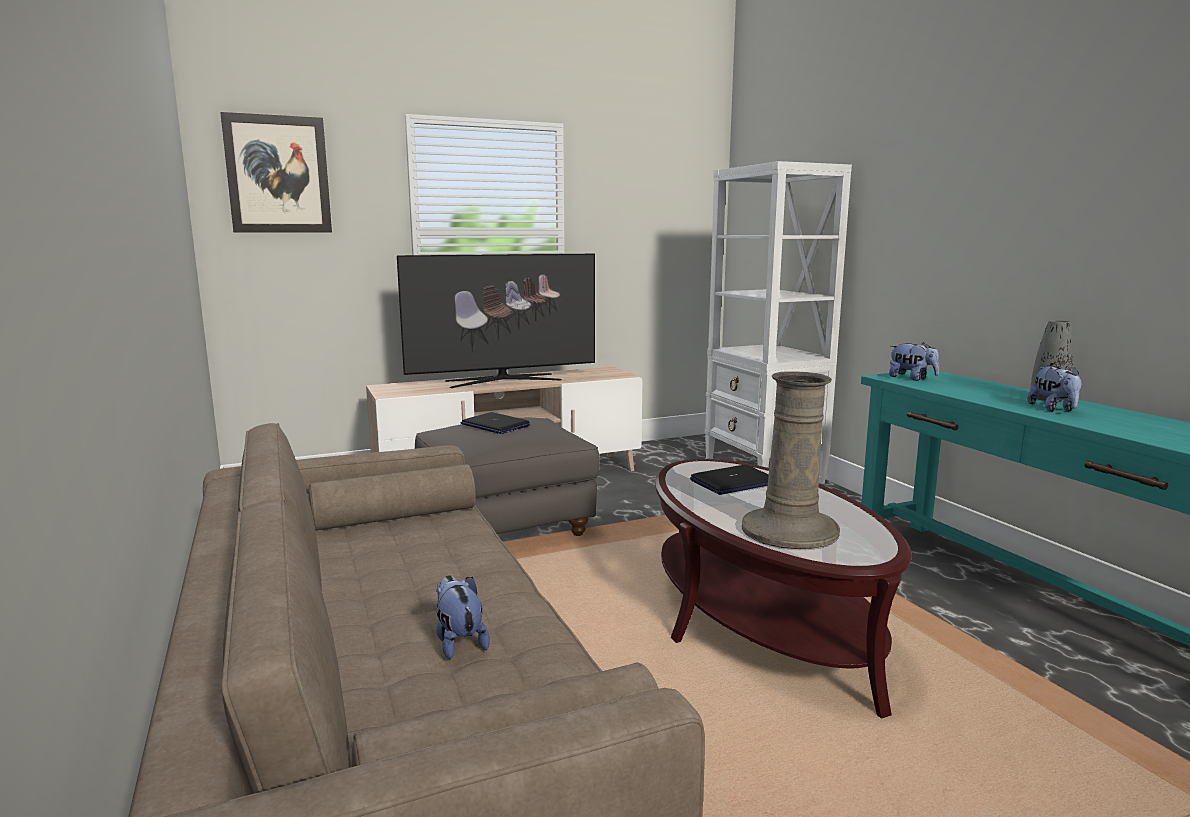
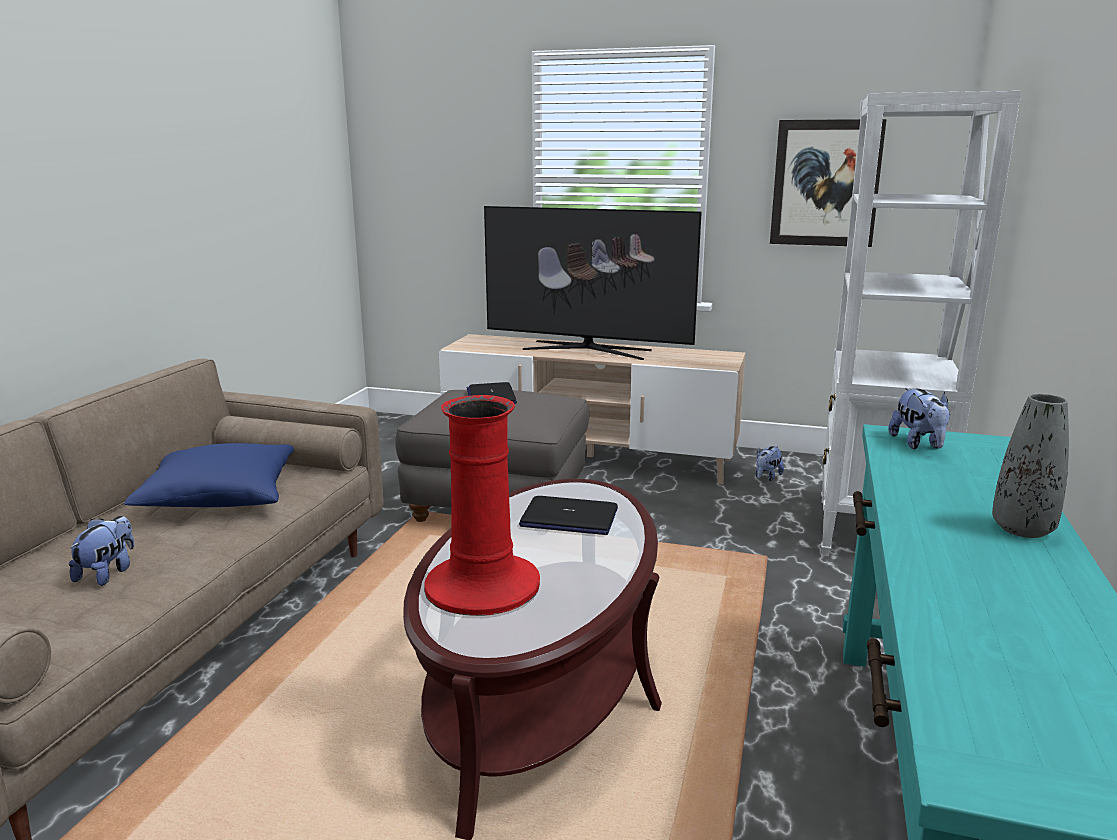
camera: 40 degrees right, 5 degrees up
(278, 175) = (415, 122): picture -> picture (825, 183)
(405, 558) = (220, 498): none -> blue pillow
(788, 530) = (482, 585): beige vase -> red vase
(1053, 409) = (960, 545): plush toy -> plush toy (766, 477)

